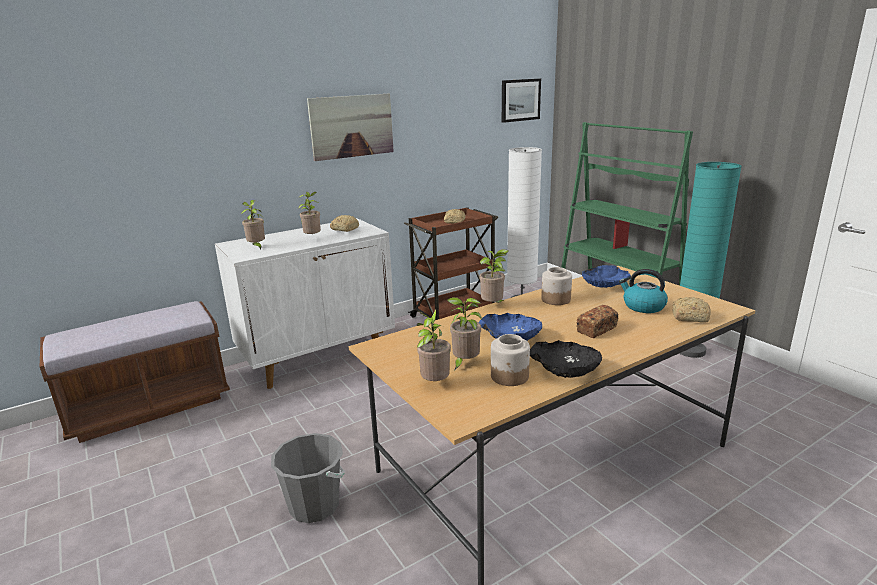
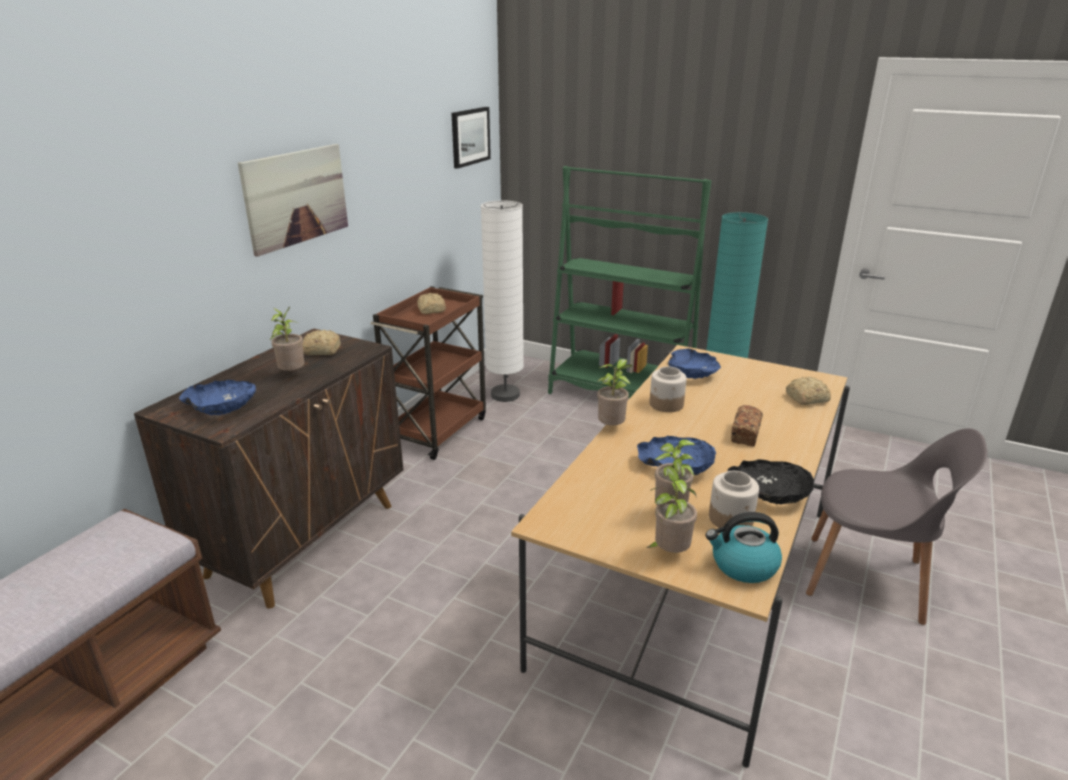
camera: 30 degrees left, 5 degrees up
(257, 247) = (222, 407): potted plant -> blue bowl
(314, 506) = (485, 747): grey bucket -> none
(319, 357) = (304, 538): white cabinet -> brown cabinet
(643, 306) = (755, 394): kettle -> kettle (743, 565)
(728, 508) = (869, 579): none -> grey chair

